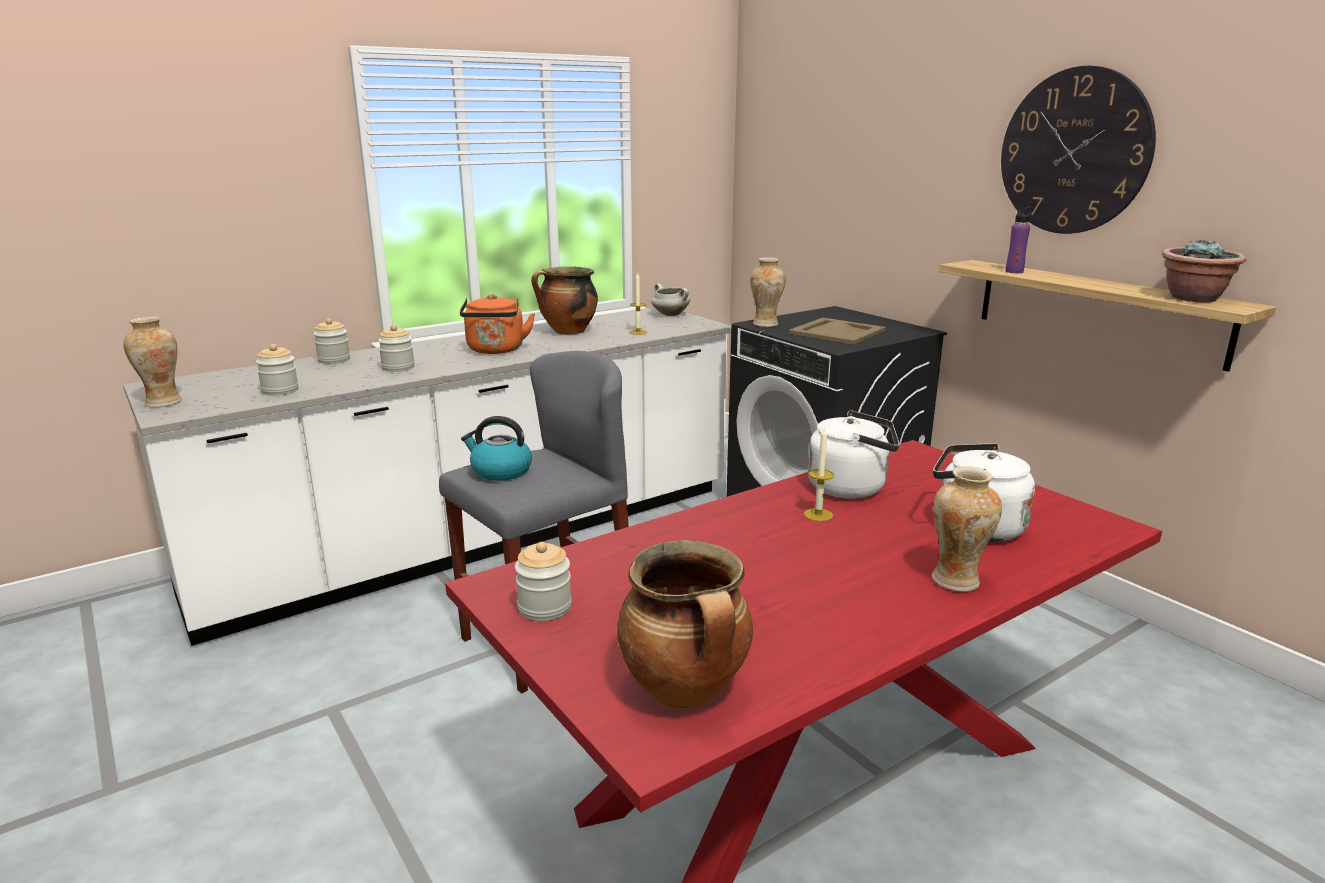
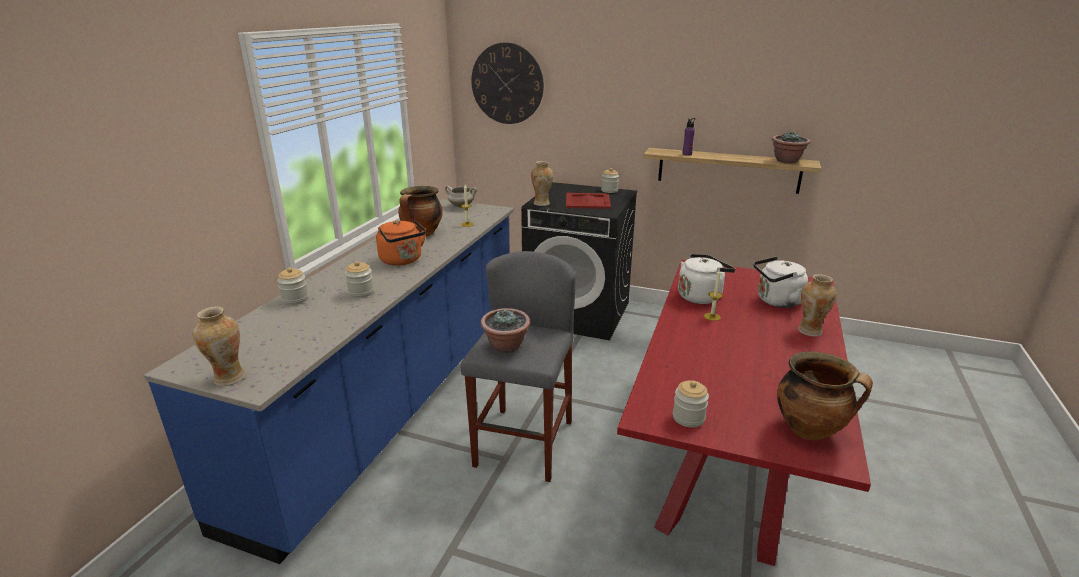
camera: 35 degrees left, 5 degrees up
(280, 390) = (309, 337): jar -> jar (609, 190)
(480, 541) = (398, 399): white counter -> blue counter
(500, 471) = (506, 346): kettle -> potted plant
(837, 331) = (587, 201): beige tray -> red tray
(1074, 152) = (709, 86): wall clock -> wall clock (507, 84)

